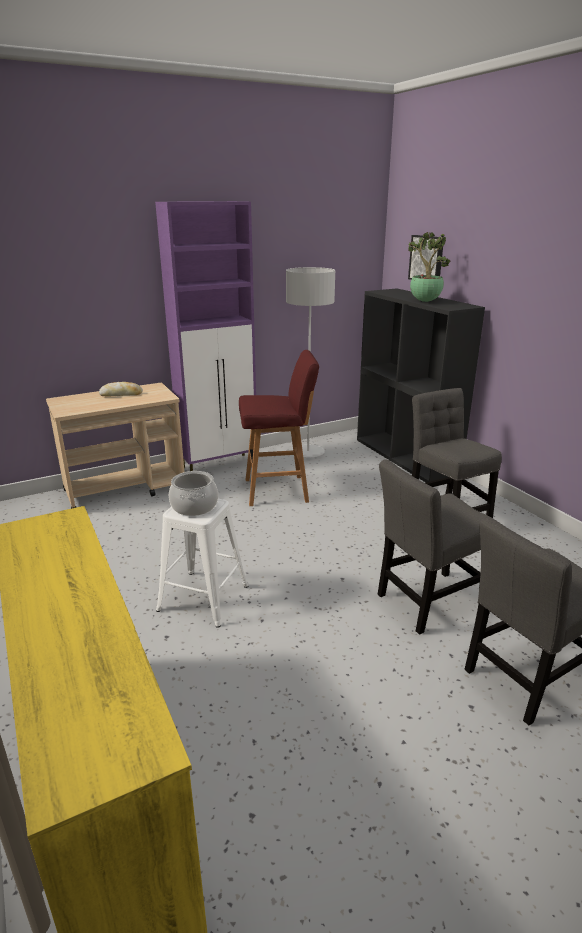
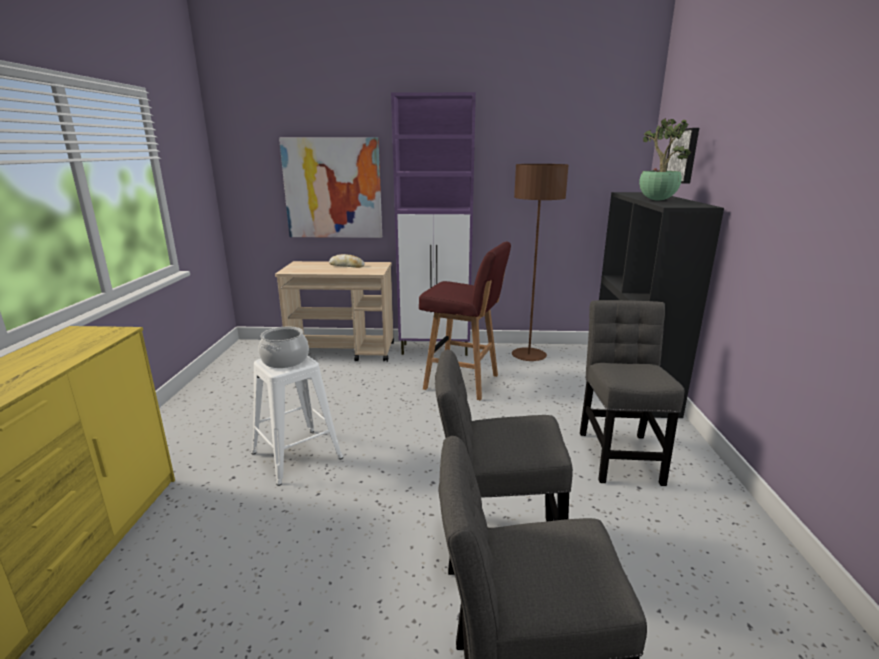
camera: 30 degrees right, 5 degrees down
(87, 308) = (333, 188): none -> picture
(308, 452) = (528, 356): grey floor lamp -> brown floor lamp

